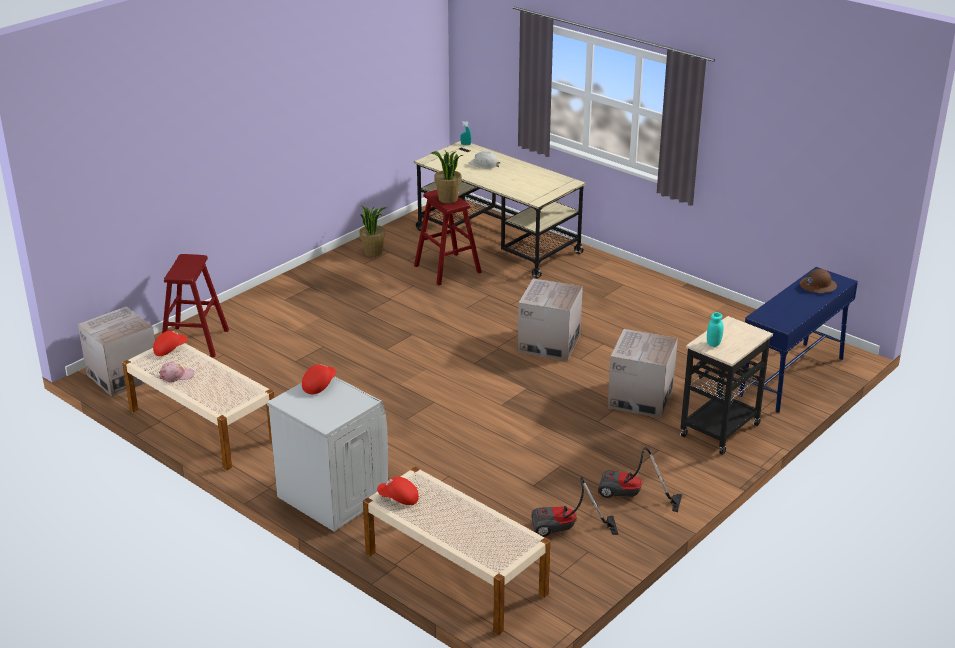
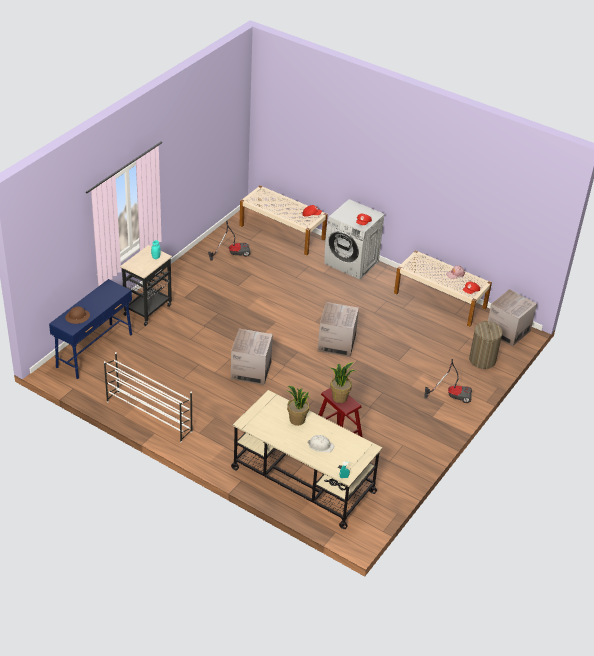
camera: 170 degrees right, 10 degrees up
(195, 342) = (482, 360): red stool -> laundry basket
(373, 252) = (400, 459): potted plant -> potted plant (297, 420)
(631, 497) = (200, 270): vacuum cleaner -> vacuum cleaner (452, 395)
(640, 398) = (192, 330): cardboard box -> cardboard box (336, 343)
(692, 302) = (149, 416): none -> white shoe rack

